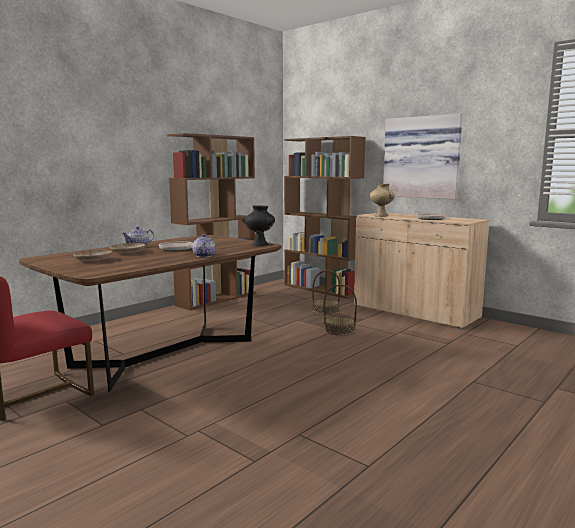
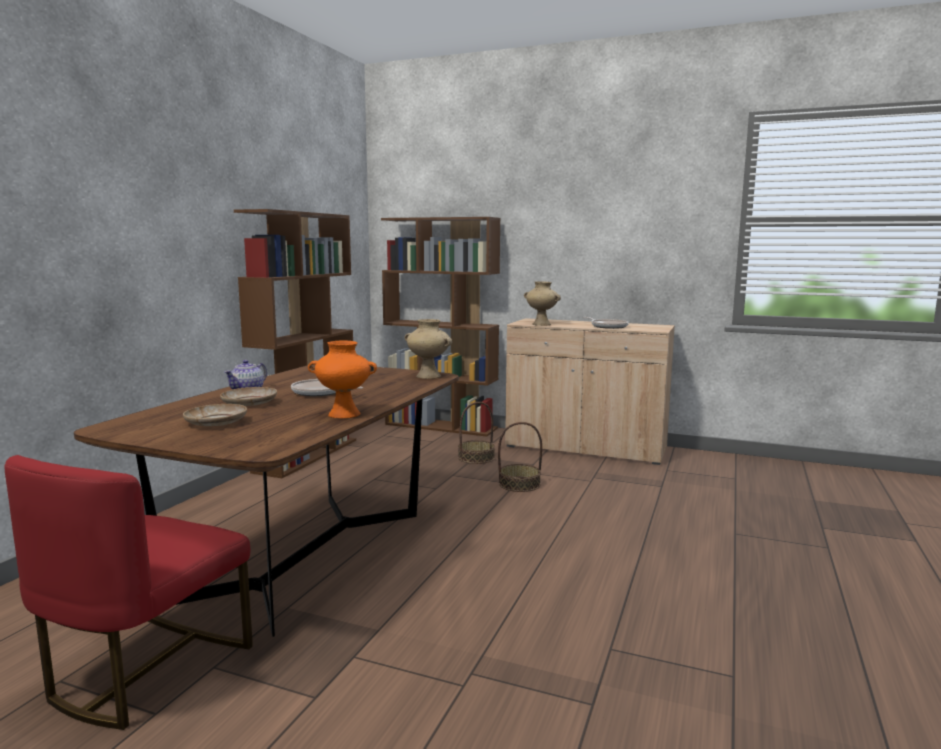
camera: 20 degrees left, 0 degrees up
(168, 261) = (345, 414): none -> orange vase
(203, 256) = (383, 401): teapot -> none
(260, 245) = (429, 376): black vase -> beige vase
(422, 157) = (582, 247): picture -> none

